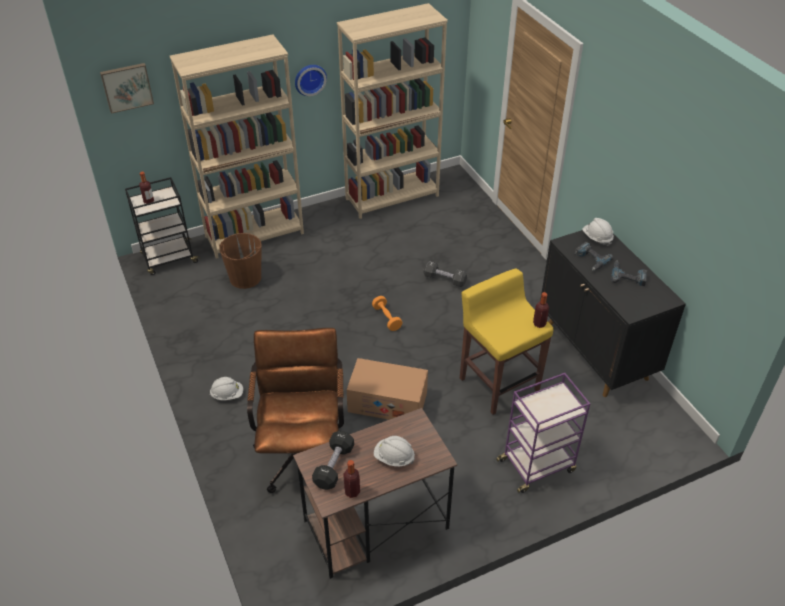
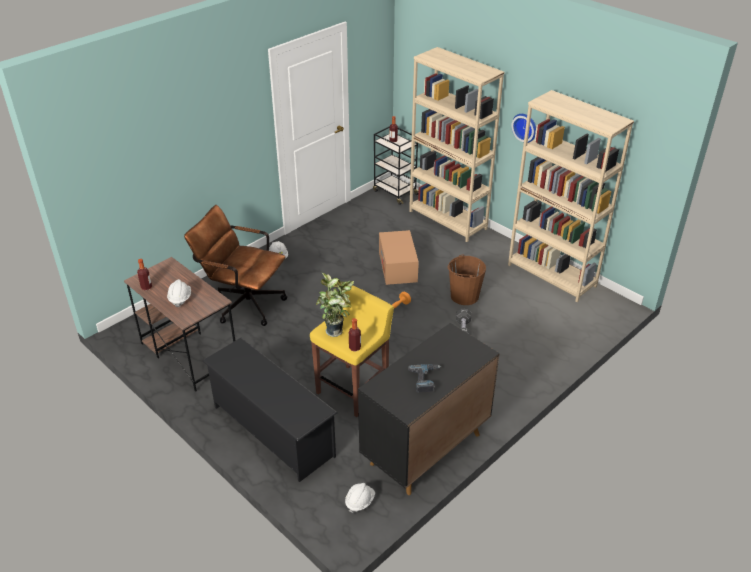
camera: 70 degrees right, 5 degrees down
(127, 87) = (412, 55): picture -> none
(245, 278) = (397, 230): brown bucket -> brown bucket (464, 296)
(303, 449) = (243, 303): brown office chair -> brown office chair turned 135 degrees counterclockwise
(334, 466) = (166, 275): black dumbbell -> none
(387, 402) = (305, 332): cardboard box -> cardboard box (398, 267)
(507, 331) = (336, 331): none -> potted plant
(537, 465) = (272, 430): purple cart -> black shoe rack
(590, 260) = (436, 352): power drill -> none
(597, 238) = (472, 351): white hard hat -> white hard hat (359, 501)

